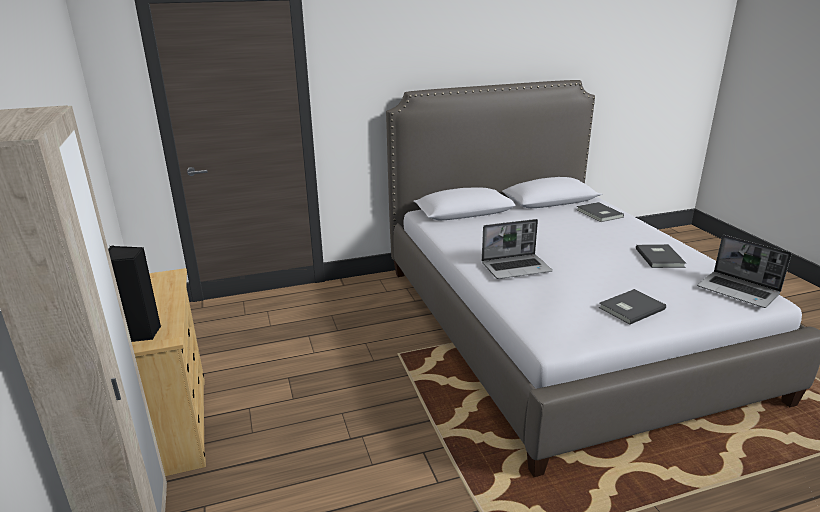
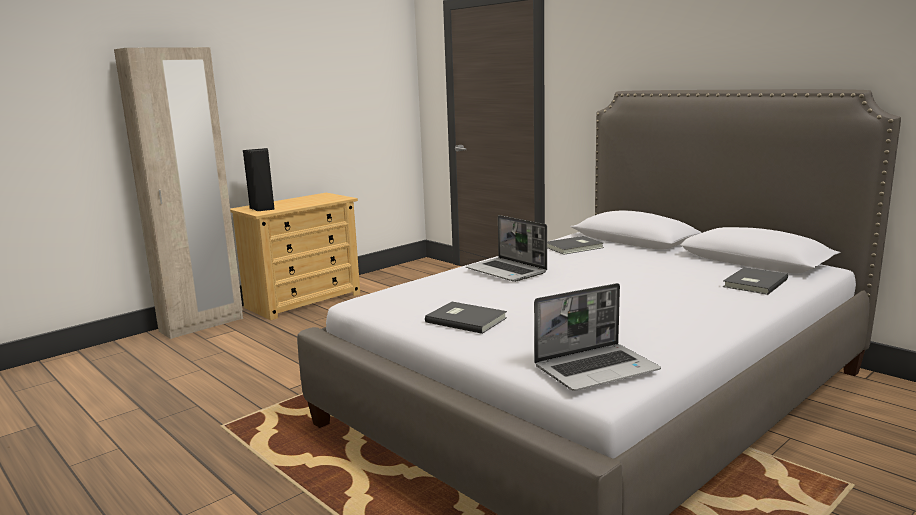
camera: 65 degrees right, 10 degrees down
(660, 257) = (648, 322): grey book -> grey book (575, 247)
(739, 291) = (596, 369): laptop -> laptop turned 135 degrees counterclockwise

